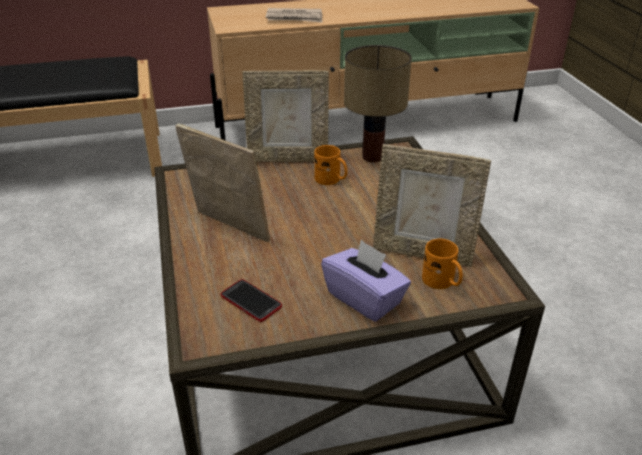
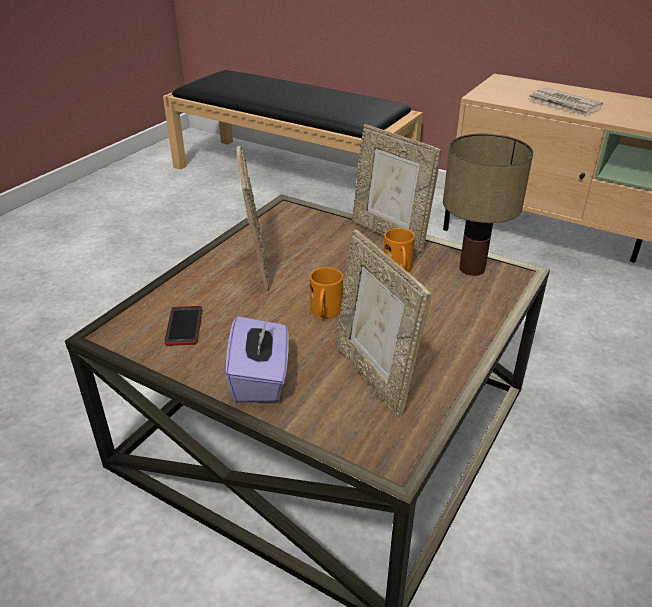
camera: 45 degrees right, 0 degrees up
(442, 282) = (347, 412): orange mug -> orange mug (325, 313)

